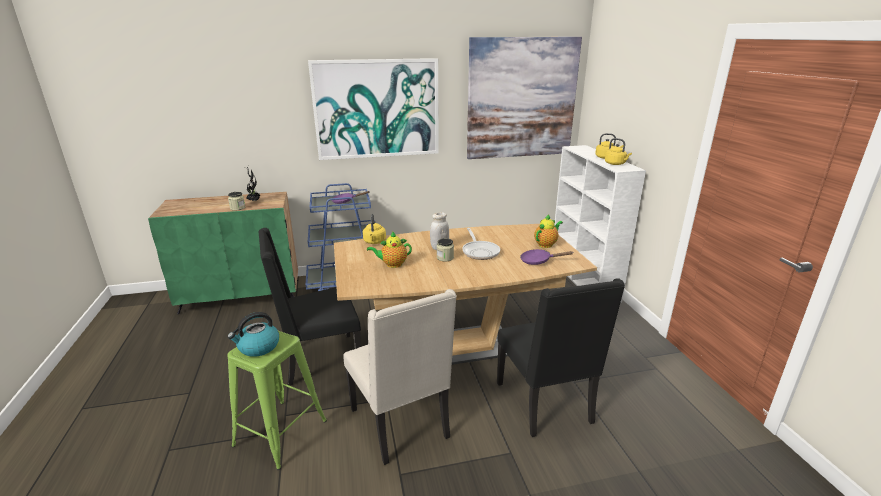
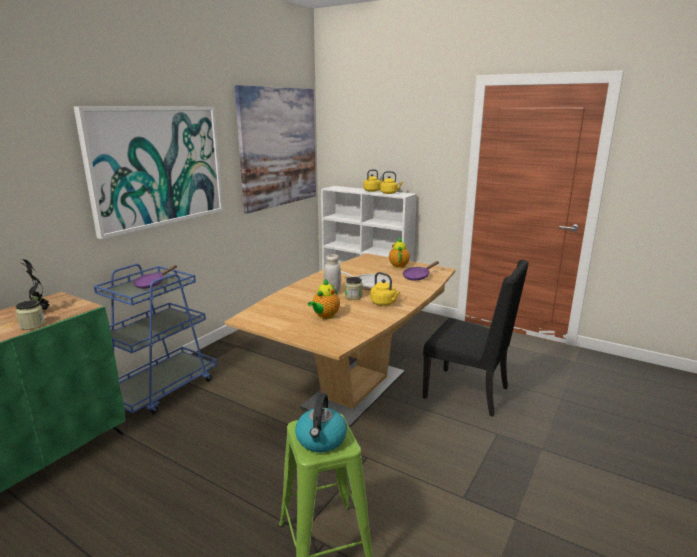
camera: 45 degrees left, 5 degrees down
(319, 360) = (254, 468): black chair -> none
(374, 242) = (266, 307): yellow kettle -> yellow kettle (384, 303)
(402, 424) = (408, 466): beige chair -> none

